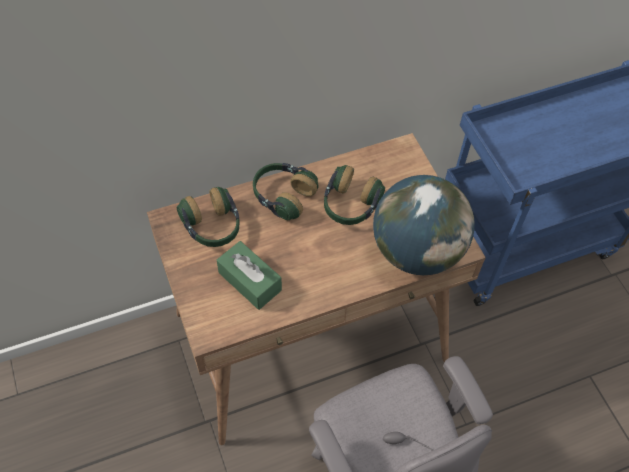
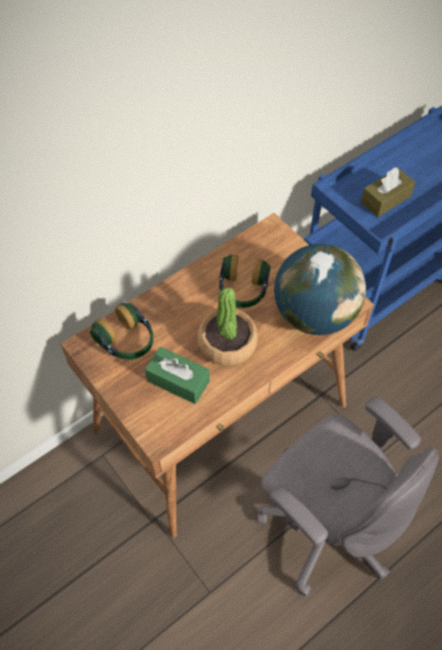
camera: 15 degrees left, 0 degrees up
(283, 196) = (180, 297): headphones -> none
(314, 257) = (227, 343): none -> potted plant
(540, 148) = (385, 199): none -> brown tissue box

